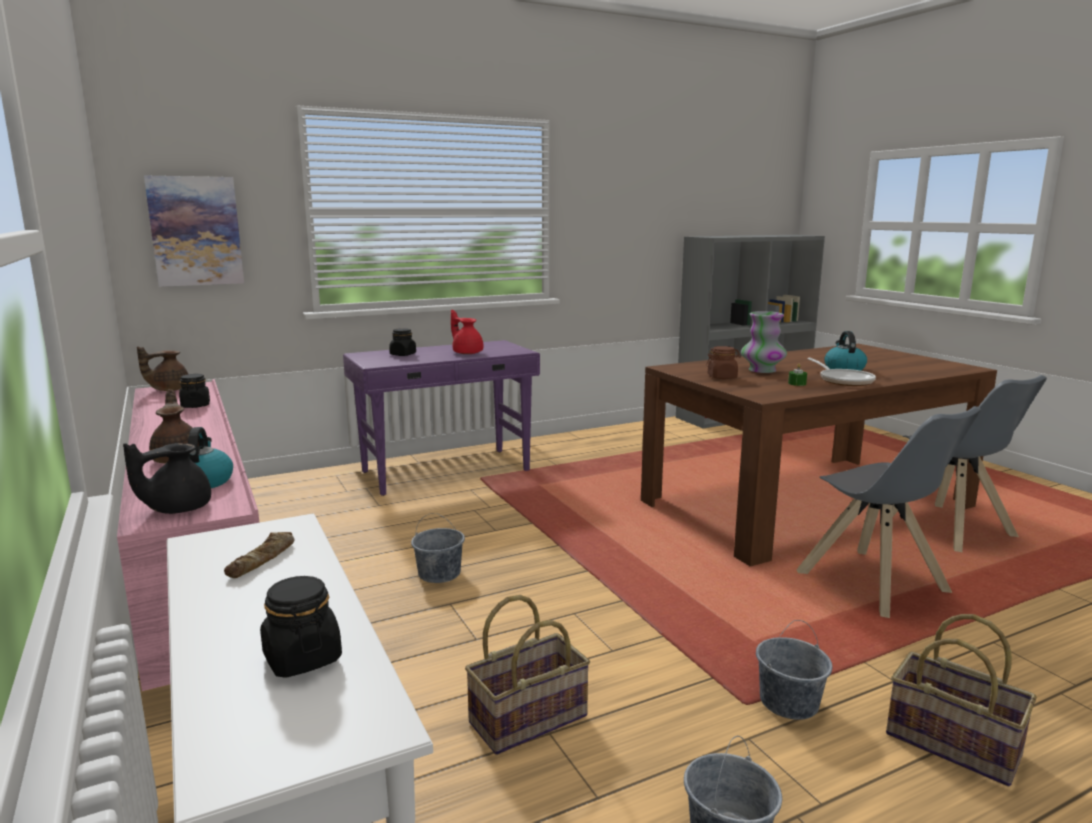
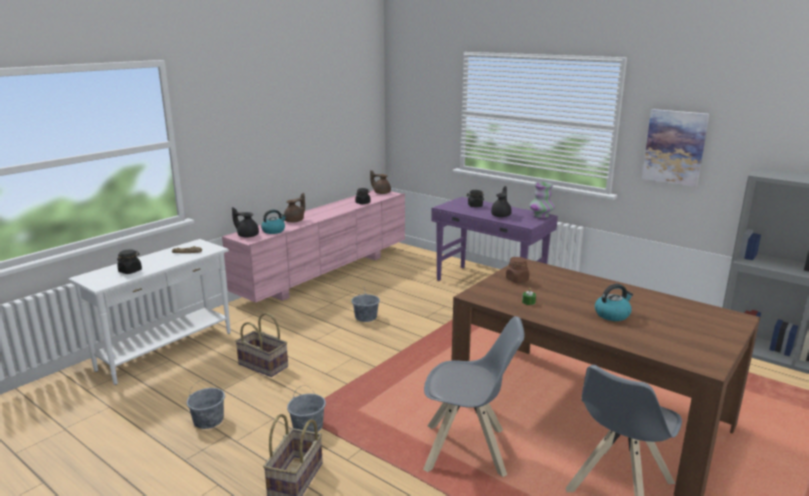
camera: 65 degrees right, 5 degrees up
(195, 231) = (415, 117): picture -> picture (674, 147)
(467, 353) = (501, 215): red teapot -> black teapot
(762, 370) = (558, 289): vase -> vase (541, 216)
(843, 380) = (562, 316): frying pan -> none
(875, 584) = (468, 450): grey chair -> grey chair turned 120 degrees counterclockwise

